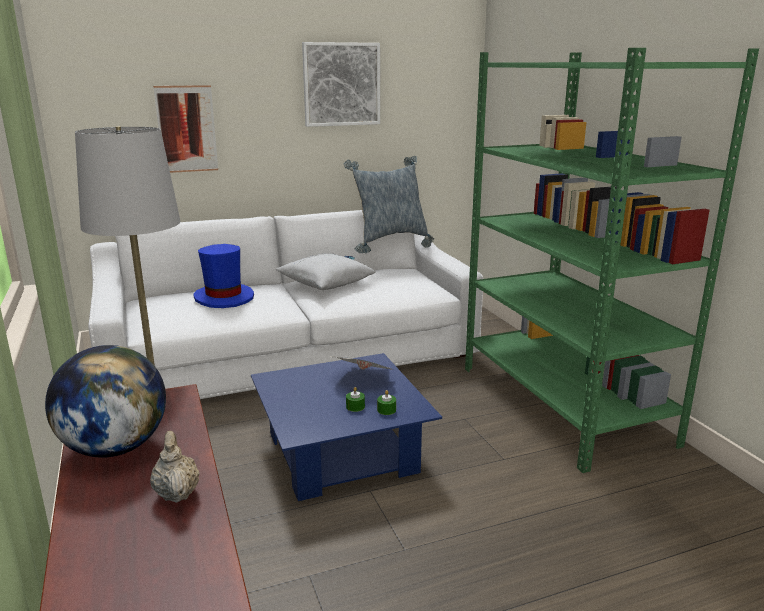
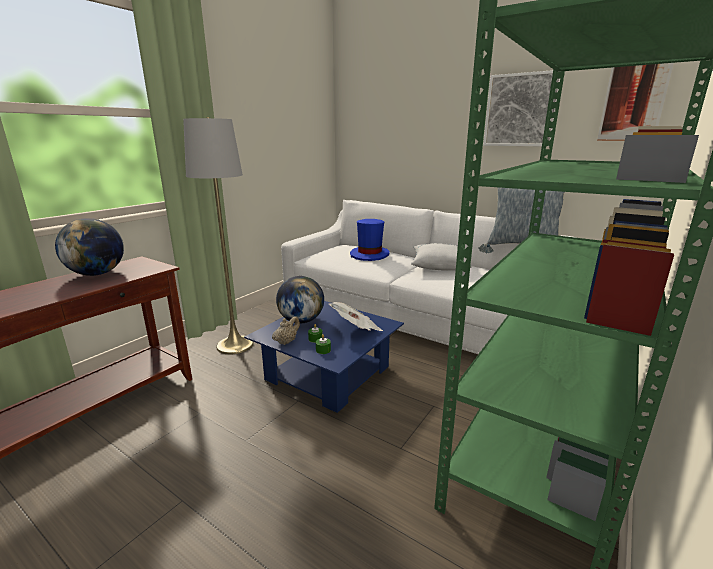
camera: 55 degrees right, 0 degrees up
(177, 492) = (51, 295): beige teapot -> beige teapot (286, 341)
(186, 129) = (403, 143): picture -> picture (633, 100)
(296, 401) = (301, 321): none -> globe

